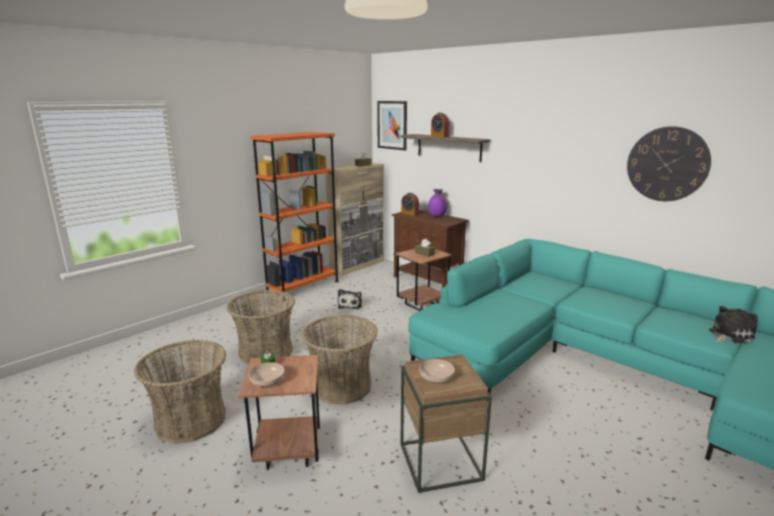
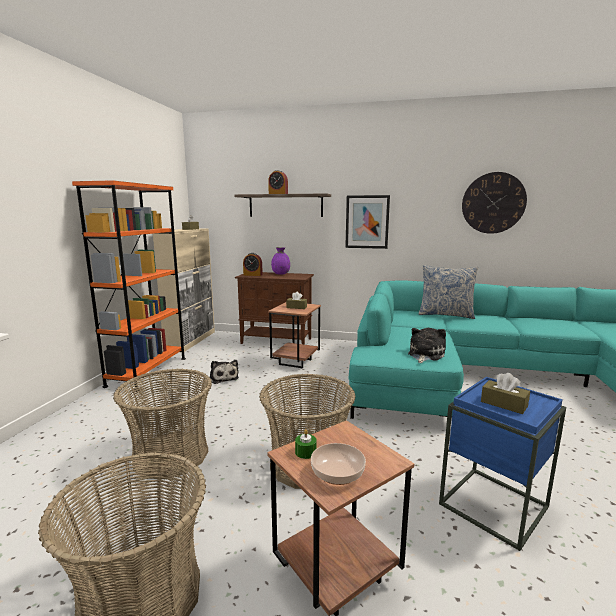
camera: 30 degrees left, 5 degrees down
(392, 125) = (215, 187): picture -> picture (367, 222)
(436, 377) = (504, 404): bowl -> brown tissue box
(440, 462) = (493, 505): brown side table -> blue side table
(578, 288) = (445, 315): none -> pillow
(729, 335) = (577, 325): plush toy -> plush toy (425, 354)

